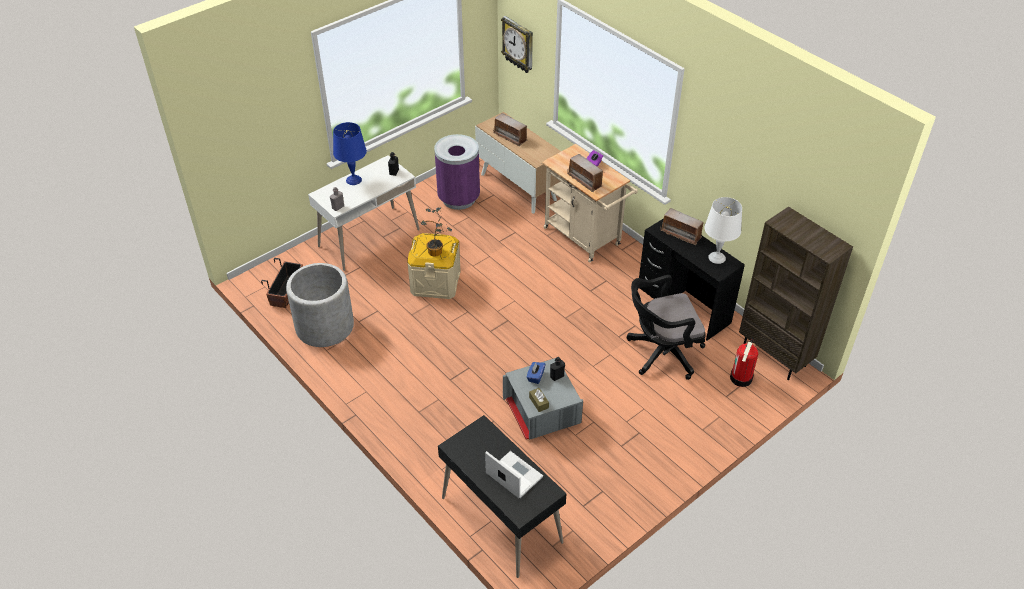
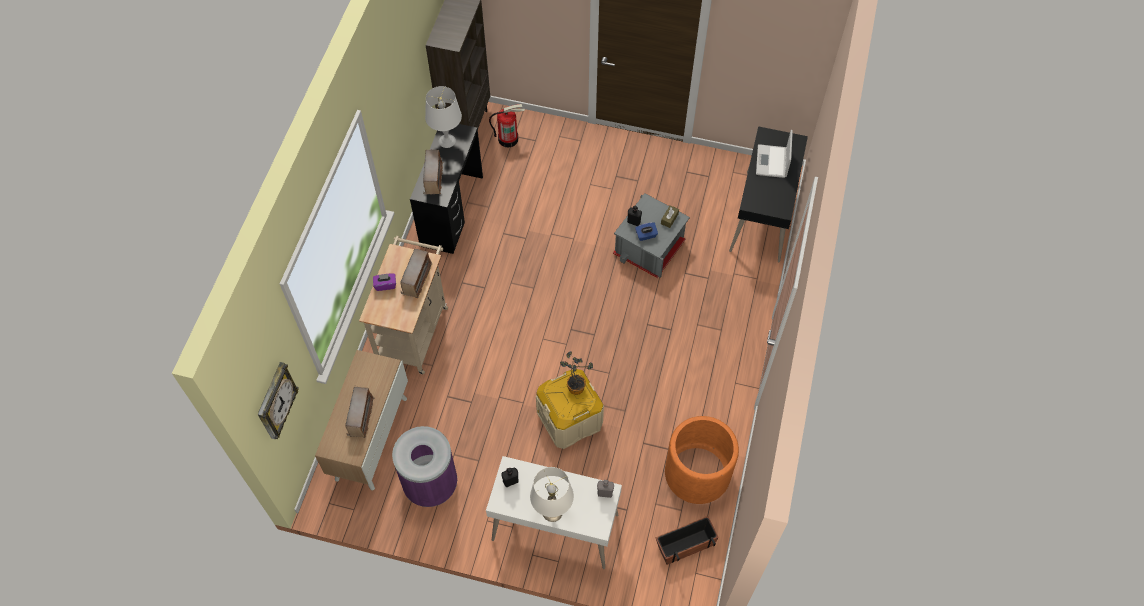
camera: 125 degrees left, 15 degrees up
(324, 326) = (697, 473): grey planter -> orange planter
(353, 180) = (552, 511): blue table lamp -> white table lamp
(660, 353) = (522, 200): black office chair -> none

